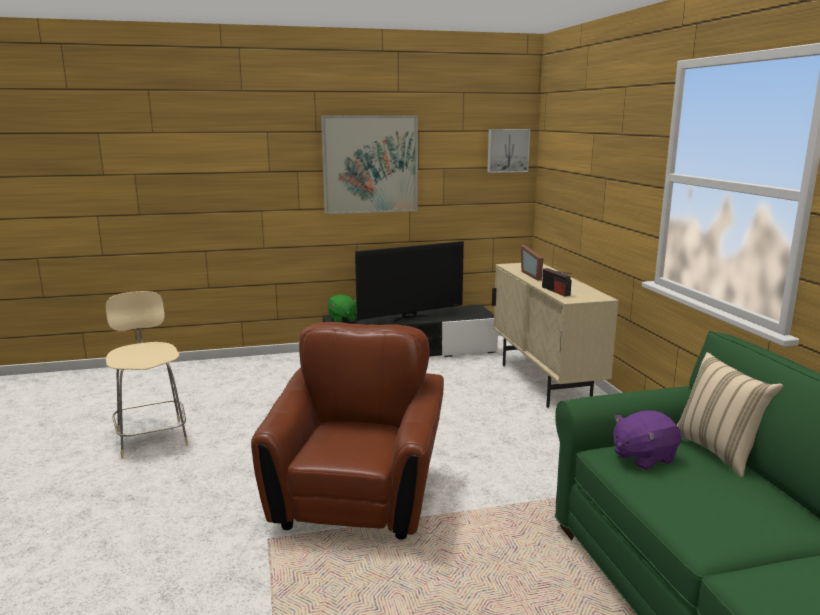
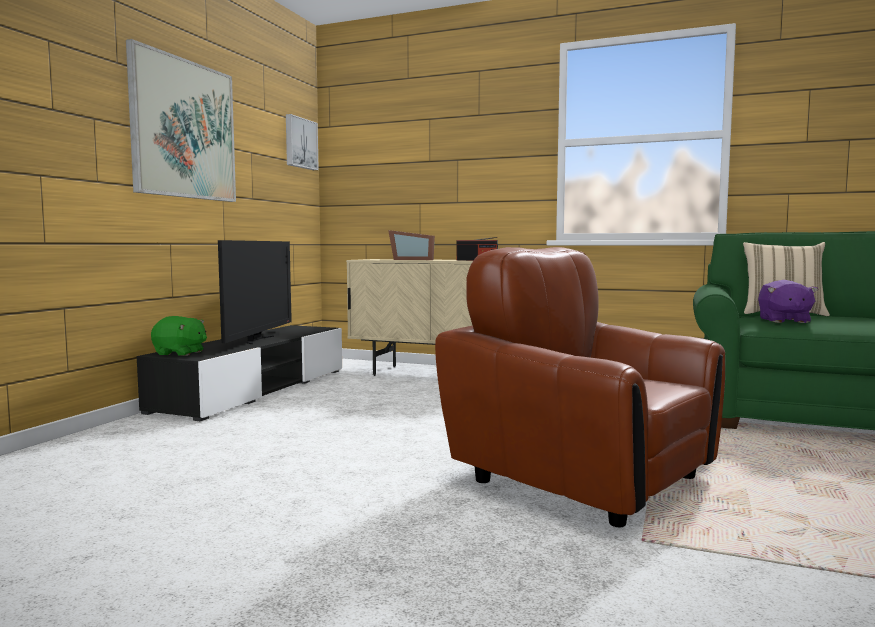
camera: 55 degrees left, 10 degrees down
(152, 437) = (156, 569): beige stool -> none

